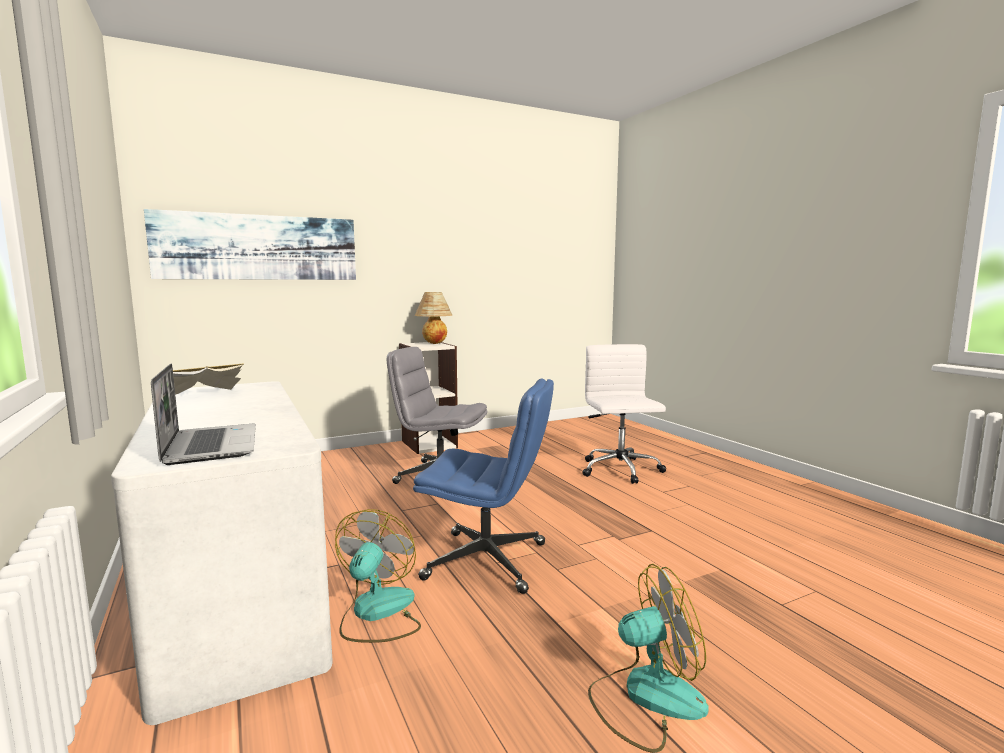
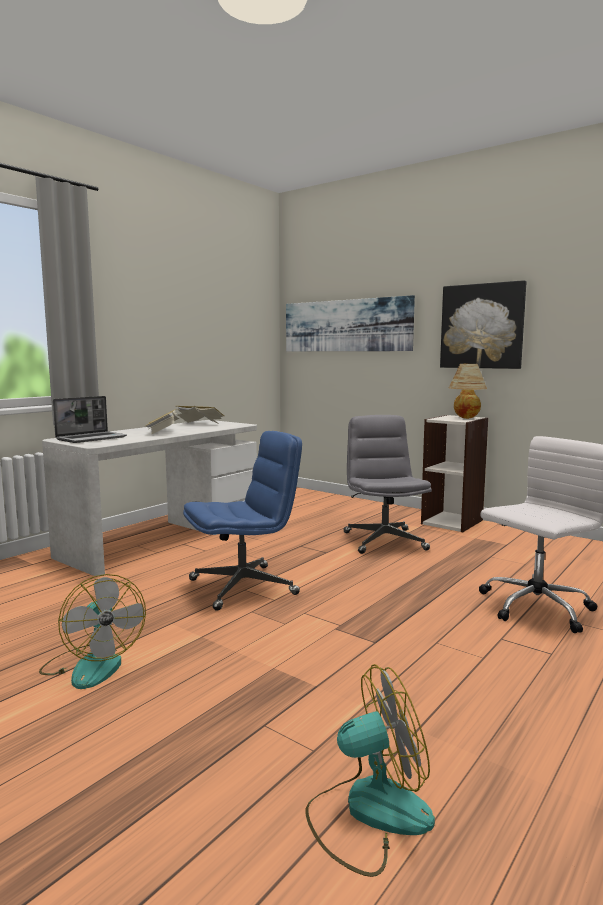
camera: 65 degrees right, 0 degrees up
(237, 412) = (163, 431): none -> book
(377, 613) = (154, 572): fan -> fan (368, 812)
(426, 257) = (482, 326): none -> picture
(488, 561) = (244, 586): blue office chair -> blue office chair turned 105 degrees counterclockwise

